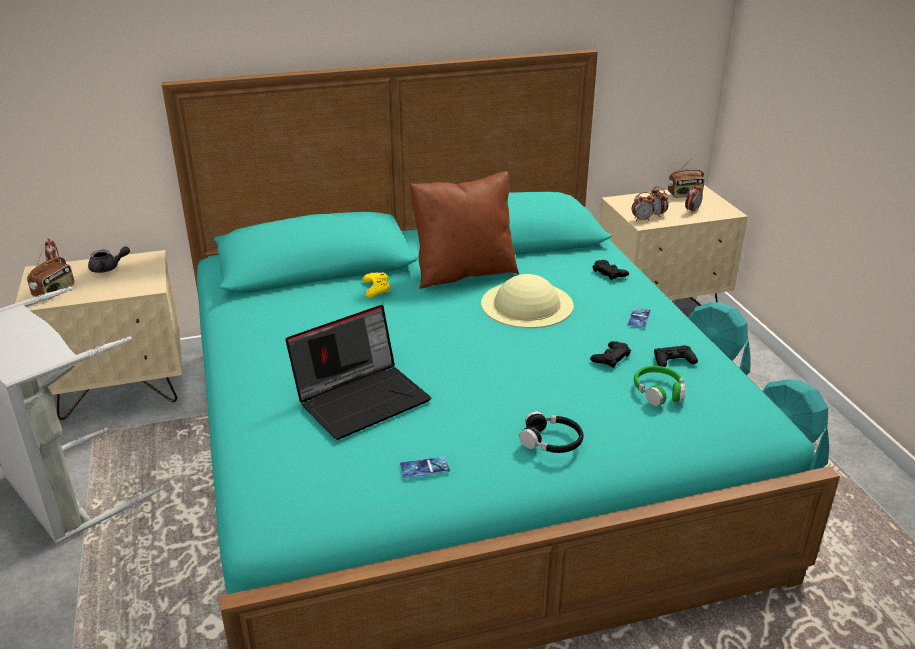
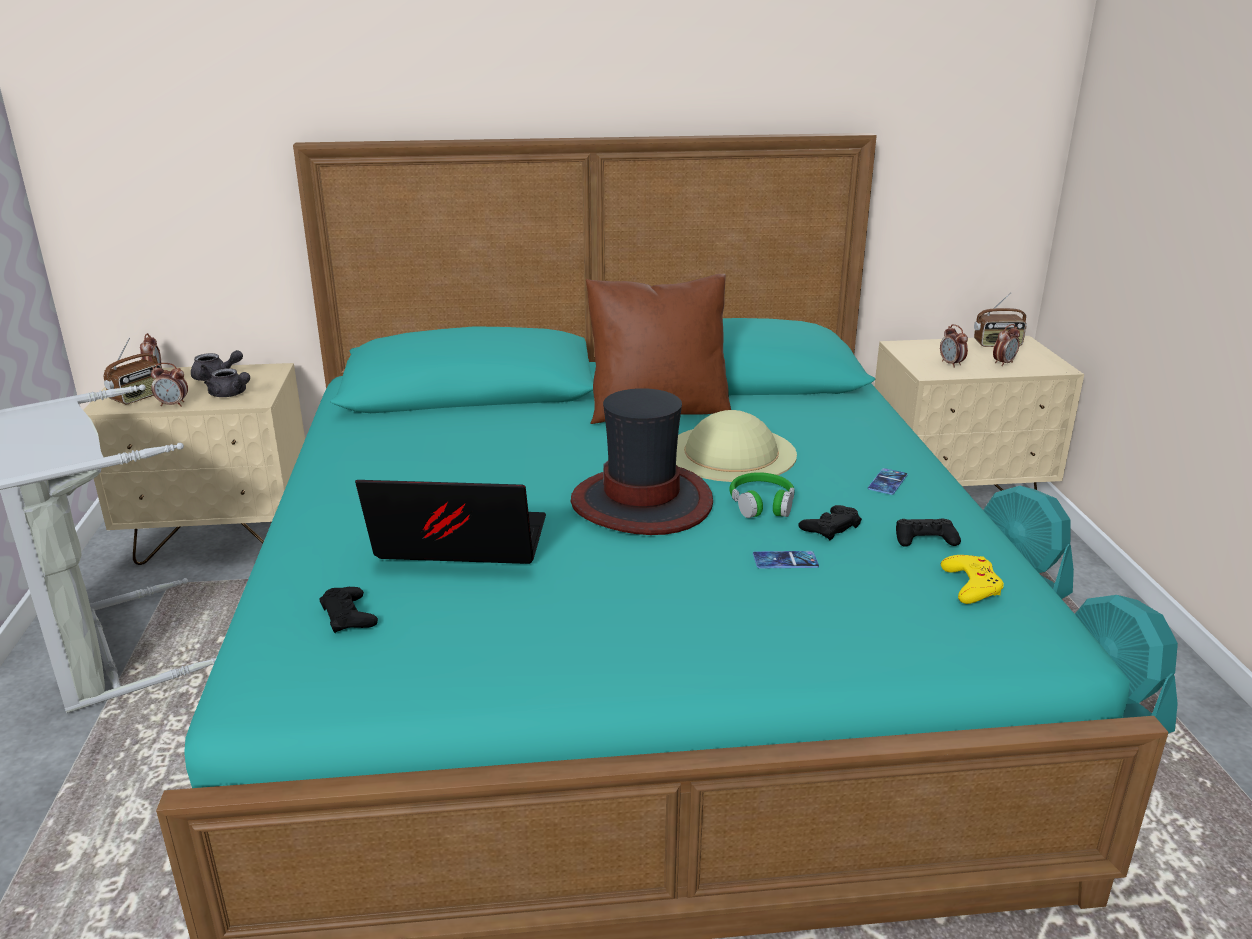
camera: 10 degrees right, 5 degrees down
(128, 283) = (230, 394): none -> grey teapot
(362, 398) = (457, 546): laptop -> laptop turned 150 degrees counterclockwise
(376, 288) = (534, 419): yellow game controller -> yellow game controller (971, 585)
(424, 467) = (506, 643): phone -> phone (785, 560)
(478, 350) = (642, 502): none -> hat
(551, 441) = (706, 628): black headphones -> none
(609, 273) = (861, 425): black game controller -> black game controller (348, 616)
(641, 219) = (928, 368): alarm clock -> alarm clock (173, 404)
(658, 391) = (890, 577): green headphones -> green headphones (762, 504)

